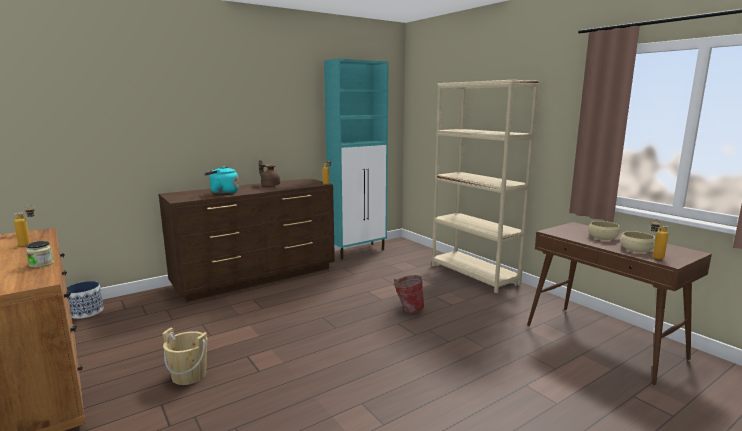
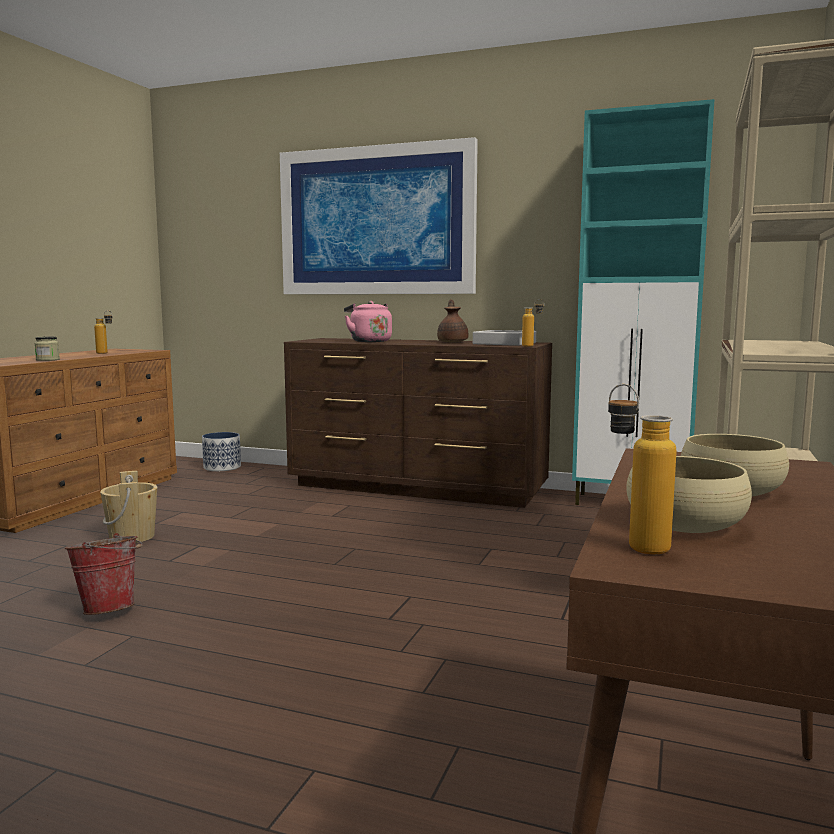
camera: 55 degrees right, 5 degrees down
(196, 109) = (376, 221): none -> picture
(223, 193) = (369, 341): turquoise kettle -> pink kettle
(301, 183) = (504, 343): none -> grey tray
(408, 309) = (475, 591): bucket -> bucket (109, 608)

